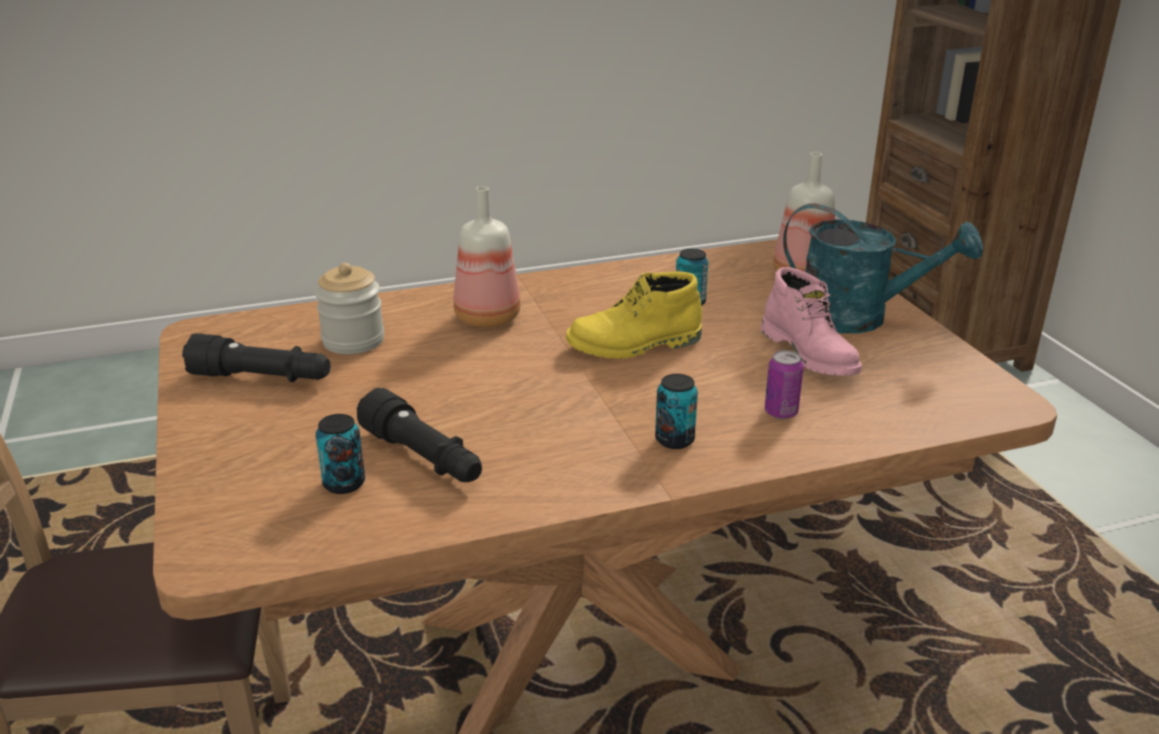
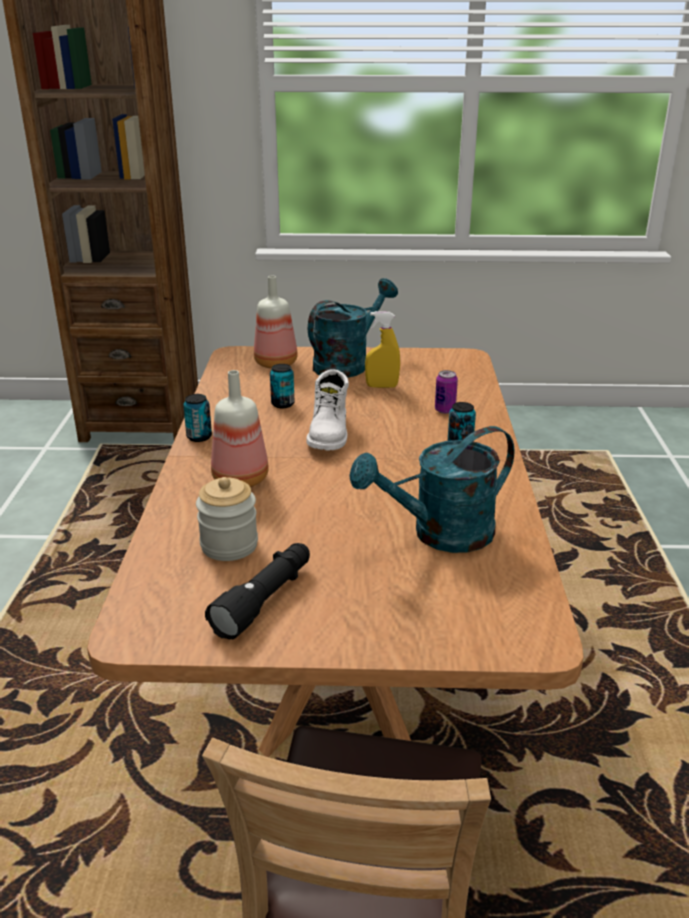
camera: 70 degrees left, 0 degrees up
(344, 483) = (460, 572): can -> can (199, 437)
(423, 458) = (440, 535): black flashlight -> turquoise watering can
(634, 345) = (330, 434): yellow boot -> white boot
(811, 354) = (382, 386): pink boot -> yellow spray bottle

